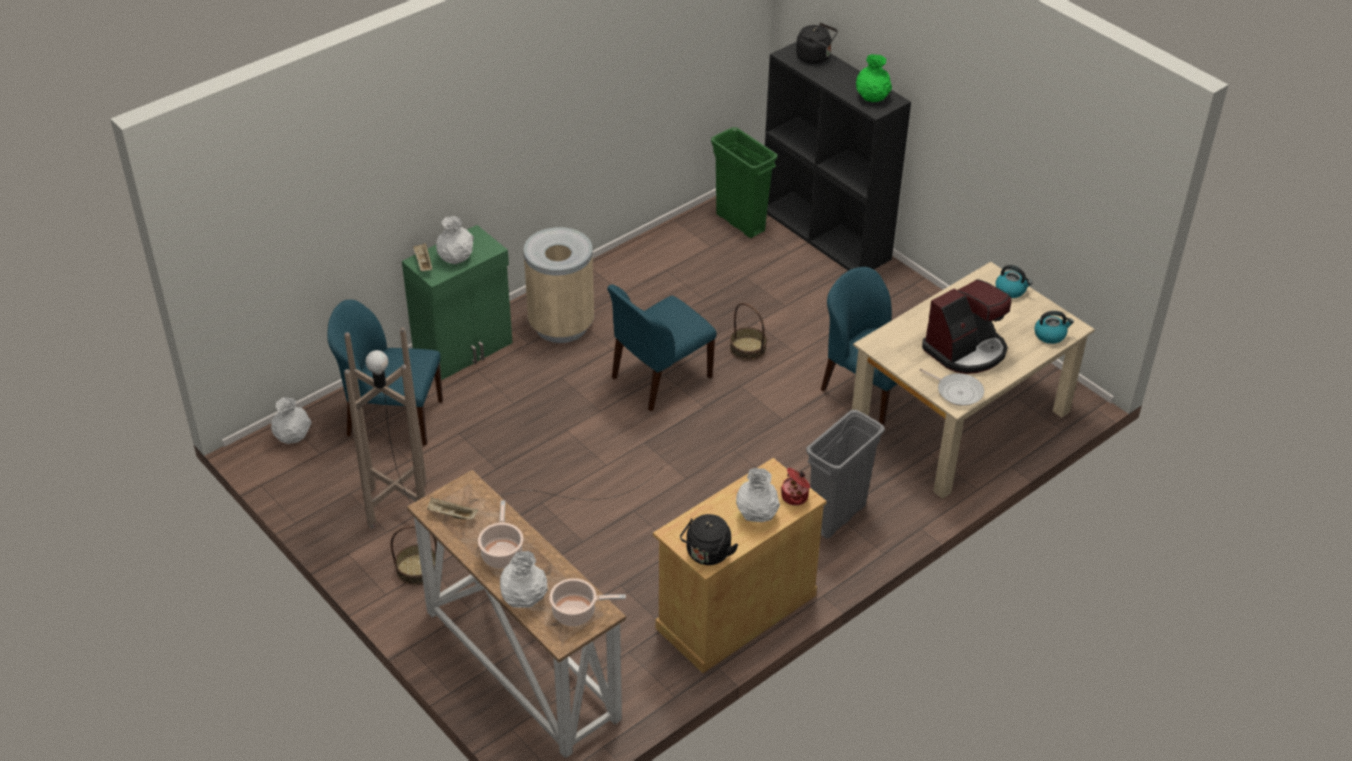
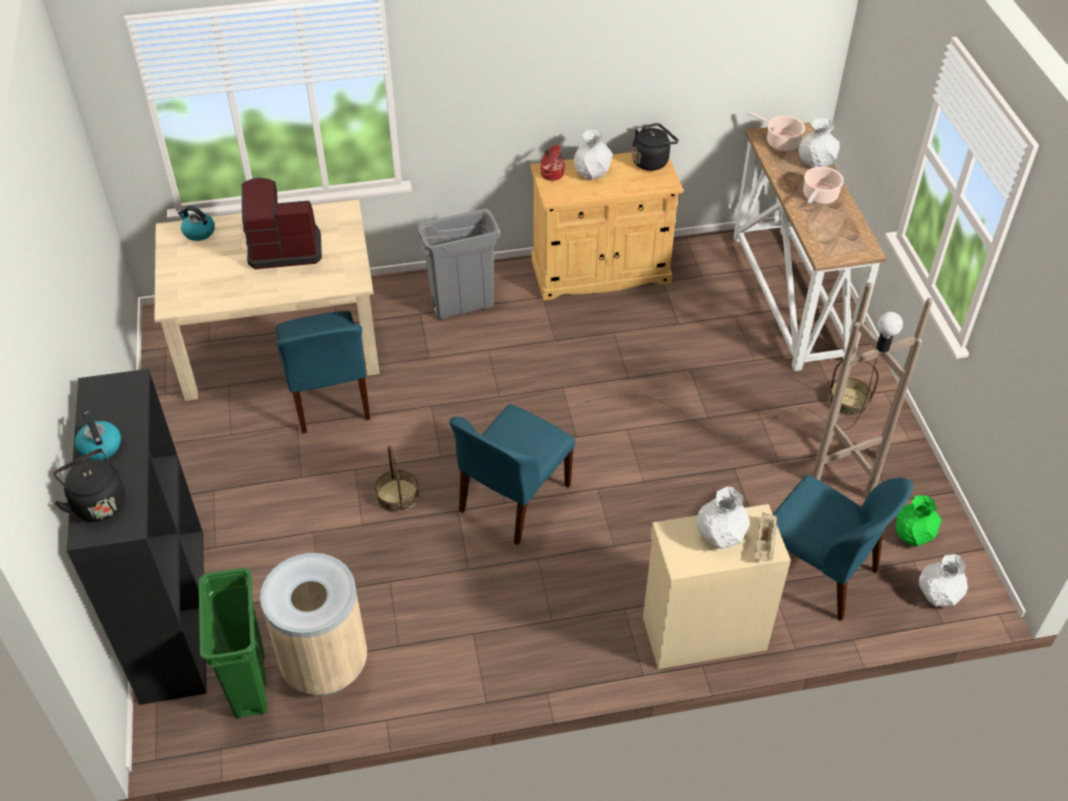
camera: 150 degrees left, 5 degrees up
(451, 515) = (849, 237): beige tray -> none
(464, 350) = (702, 632): green cabinet -> beige cabinet
(561, 325) = (573, 618): beige trash can -> beige trash can (325, 664)
(659, 378) = (513, 499): blue chair -> blue chair turned 135 degrees clockwise
(872, 97) = (112, 402): green vase -> green vase (913, 534)
(957, 391) = (333, 218): frying pan -> none
(1011, 290) = (175, 283): kettle -> kettle (100, 446)

